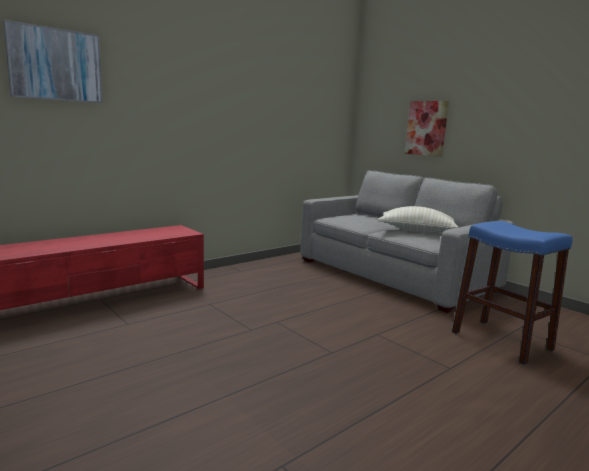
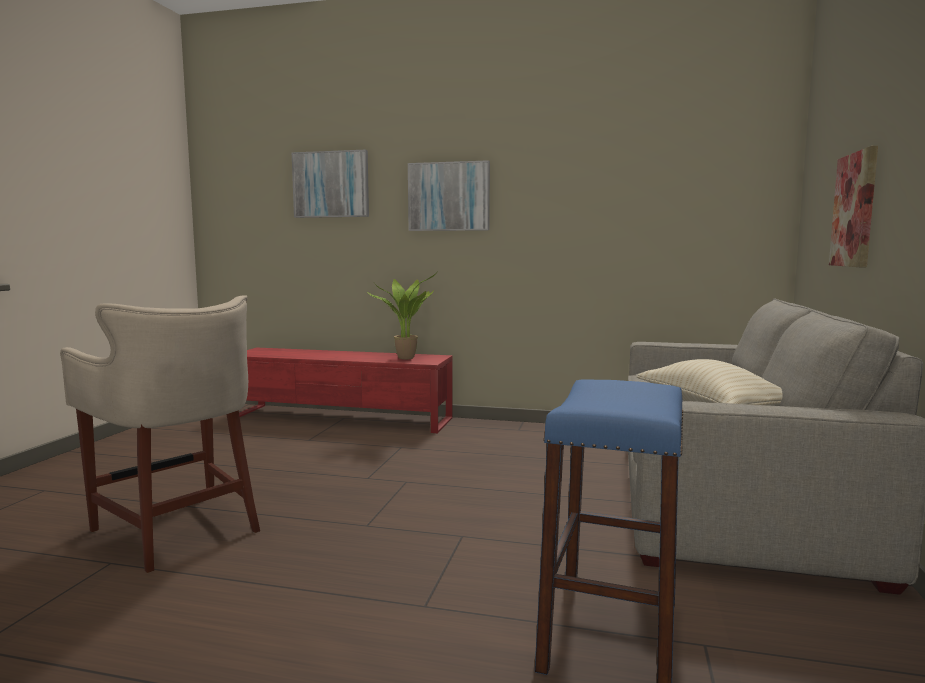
camera: 55 degrees right, 5 degrees down
(161, 232) = (407, 358): none -> potted plant
(175, 92) = (449, 196): none -> picture
(247, 420) = (178, 528): none -> beige stool

